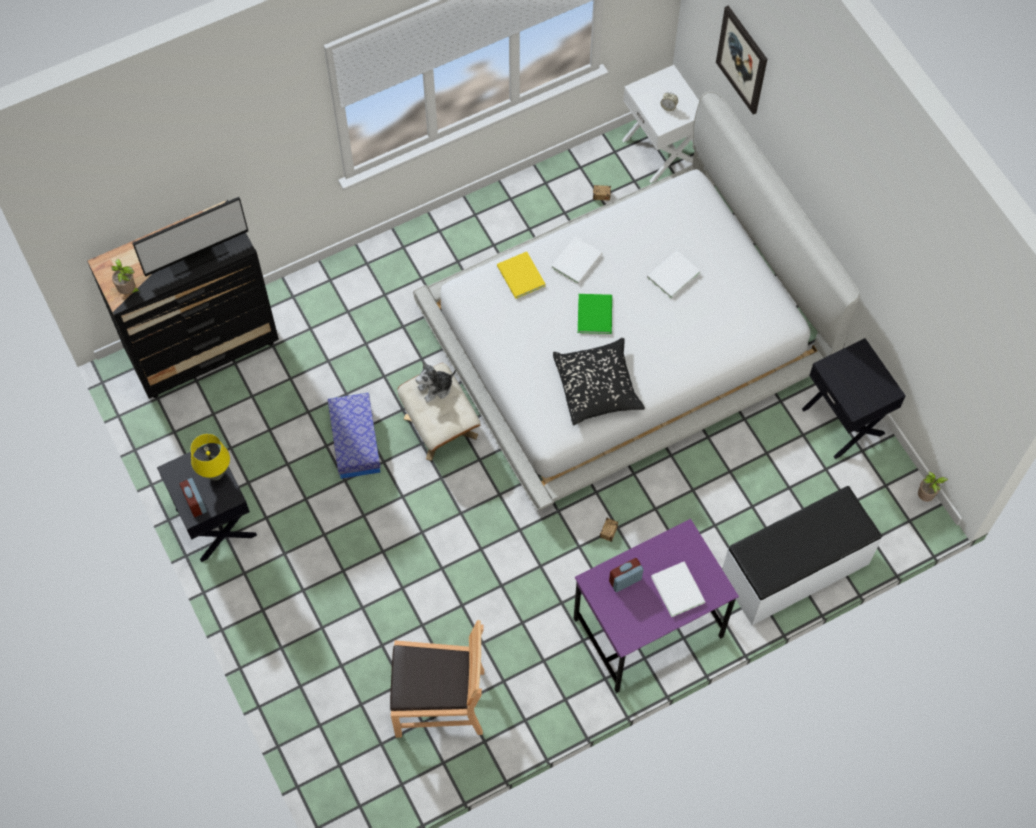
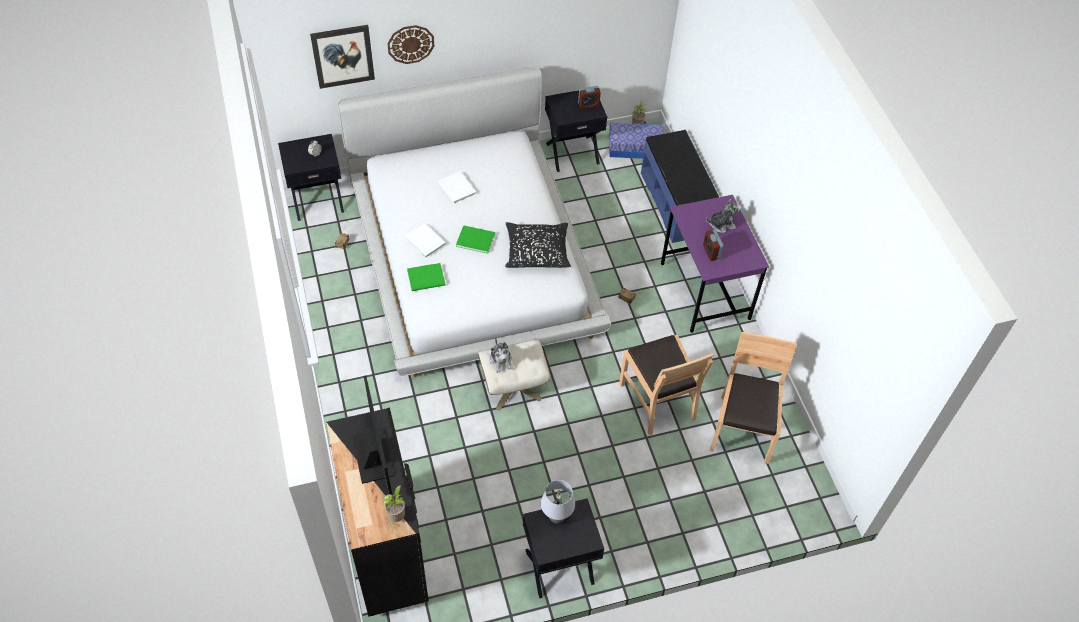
camera: 80 degrees left, 10 degrees down
(195, 503) = (581, 538): alarm clock -> alarm clock (588, 104)
(215, 474) = (556, 517): yellow table lamp -> grey table lamp
(355, 442) = (511, 448): storage box -> storage box (634, 148)
(459, 593) = (658, 400): none -> brown chair
(520, 277) = (427, 278): yellow book -> green book
(661, 150) = (317, 200): white nightstand -> black nightstand
(678, 588) = (721, 224): white book -> plush toy
(790, 124) = (410, 44): none -> wall clock
(795, 570) = (676, 203): white bench -> blue bench

